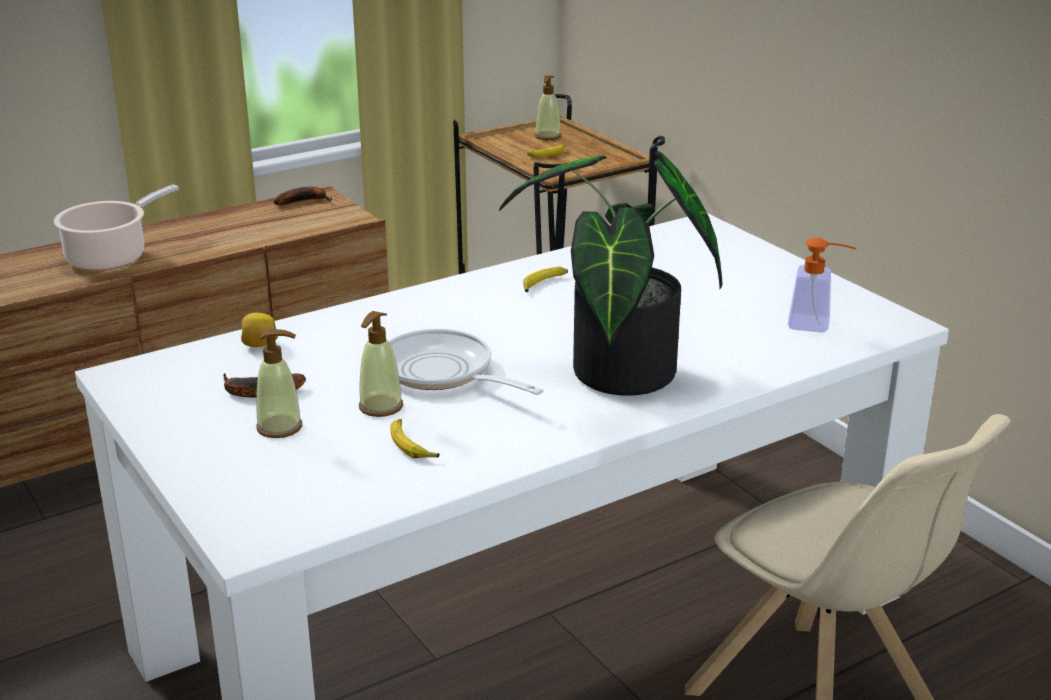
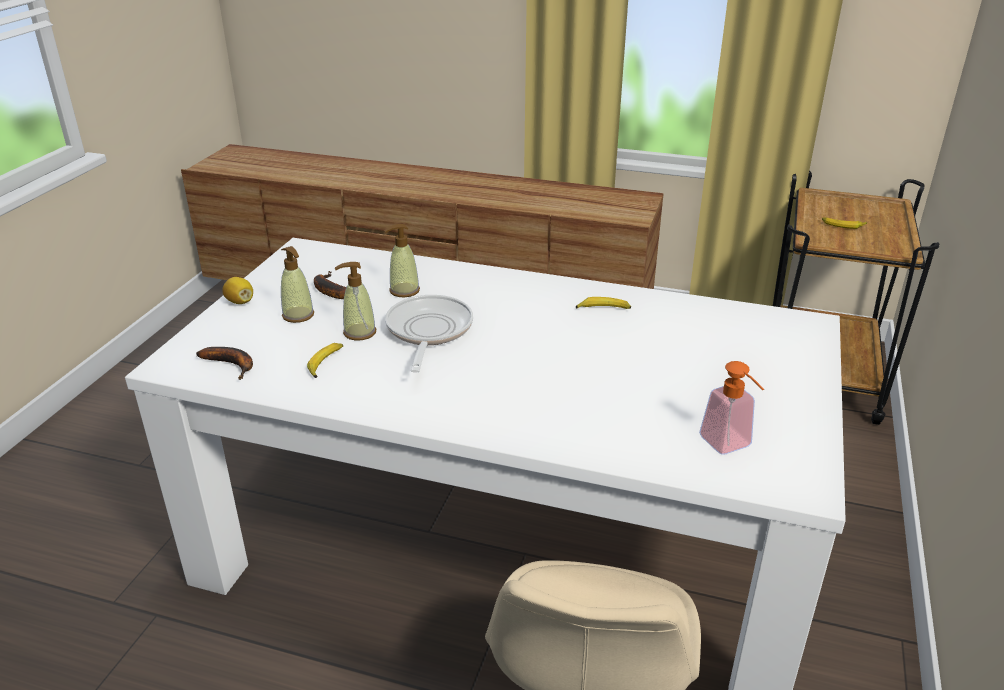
camera: 50 degrees right, 5 degrees up
(111, 257) = (472, 189): cooking pot -> none
(259, 345) = (384, 265): lemon -> lemon (240, 302)
(304, 201) = (629, 196): banana -> banana (232, 365)
(547, 136) = (871, 213): soap dispenser -> soap dispenser (404, 291)
(615, 377) = (509, 394): potted plant -> none

